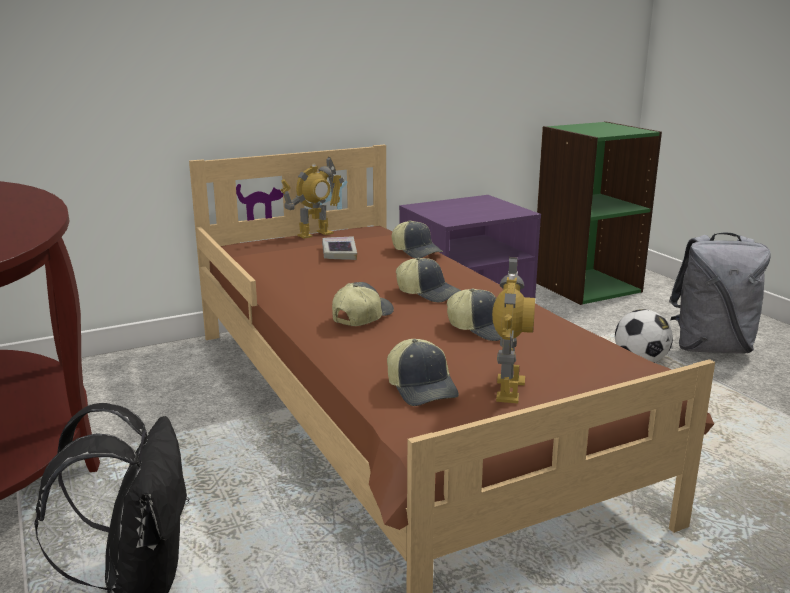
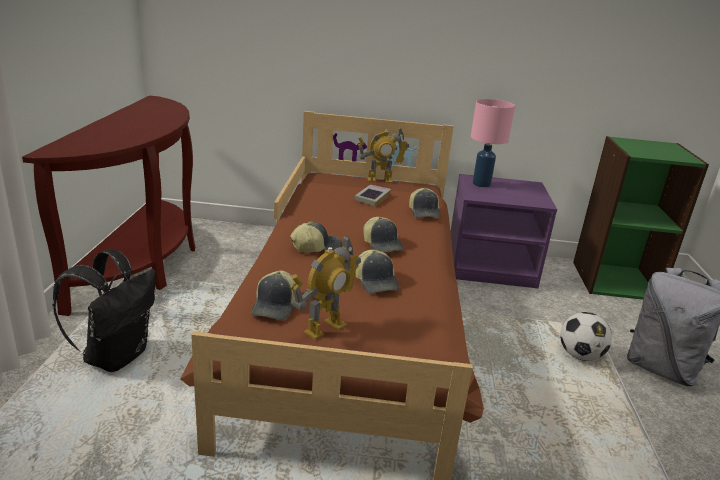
camera: 30 degrees right, 5 degrees up
(437, 209) = (481, 184): none -> pink table lamp

